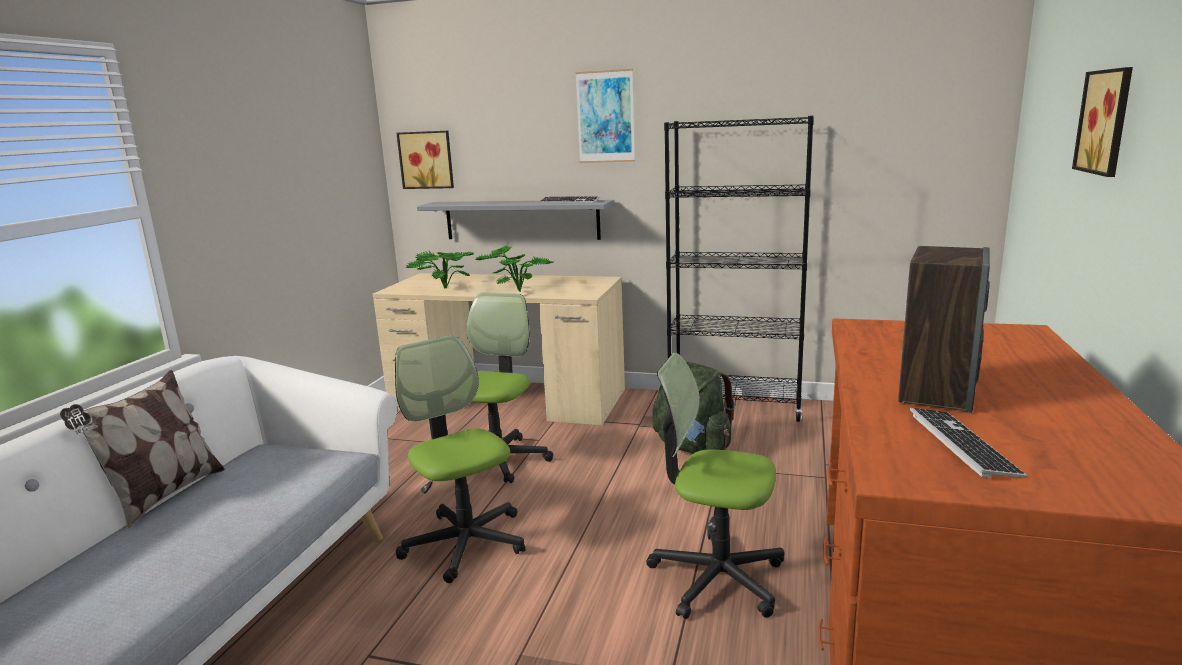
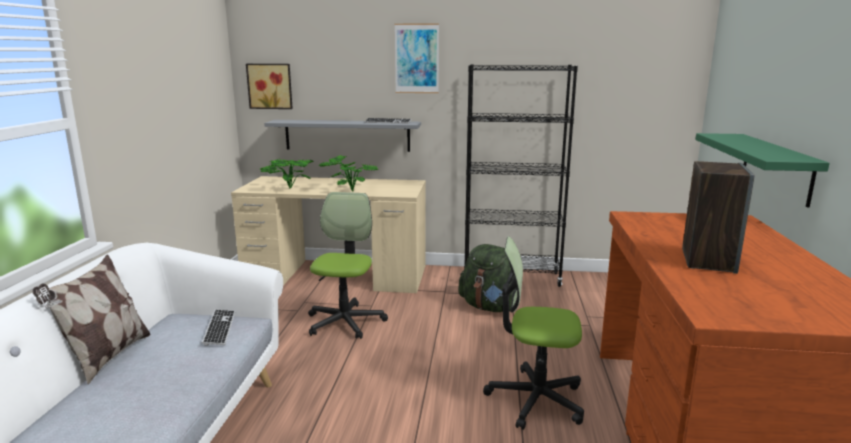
camera: 10 degrees left, 0 degrees up
(465, 543) = (340, 385): office chair -> none
(962, 444) = (743, 294): keyboard -> keyboard (219, 328)
(1090, 254) = (776, 167): none -> green shelf
(1108, 121) = (789, 79): picture -> none

